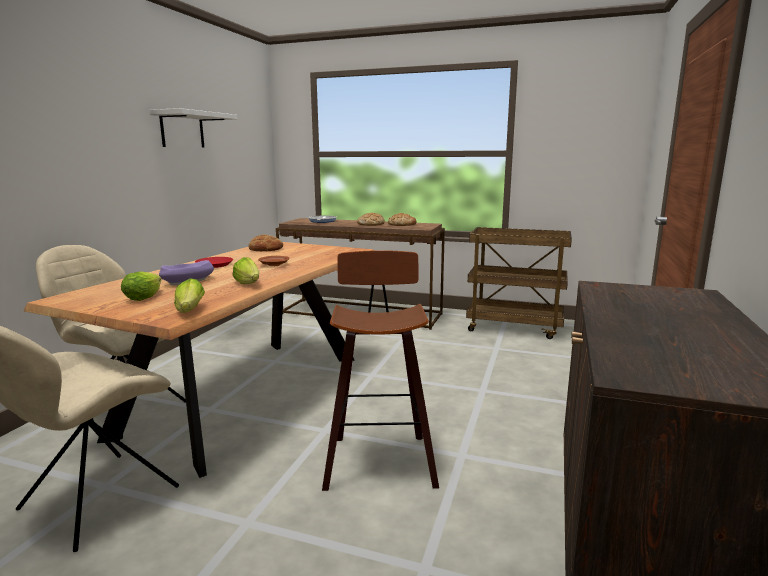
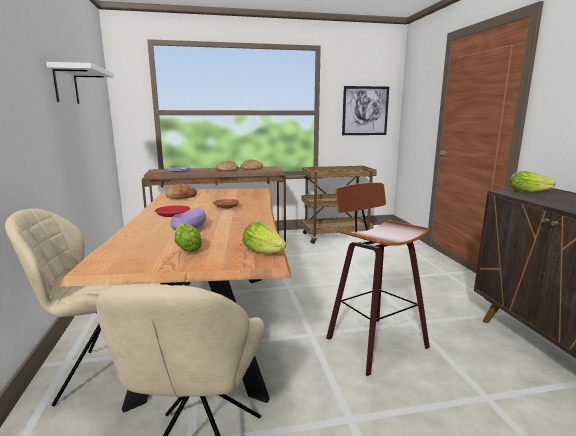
camera: 30 degrees left, 0 degrees up
(248, 284) = (249, 224): lettuce -> lettuce (530, 191)
(585, 150) = (365, 111): none -> picture

